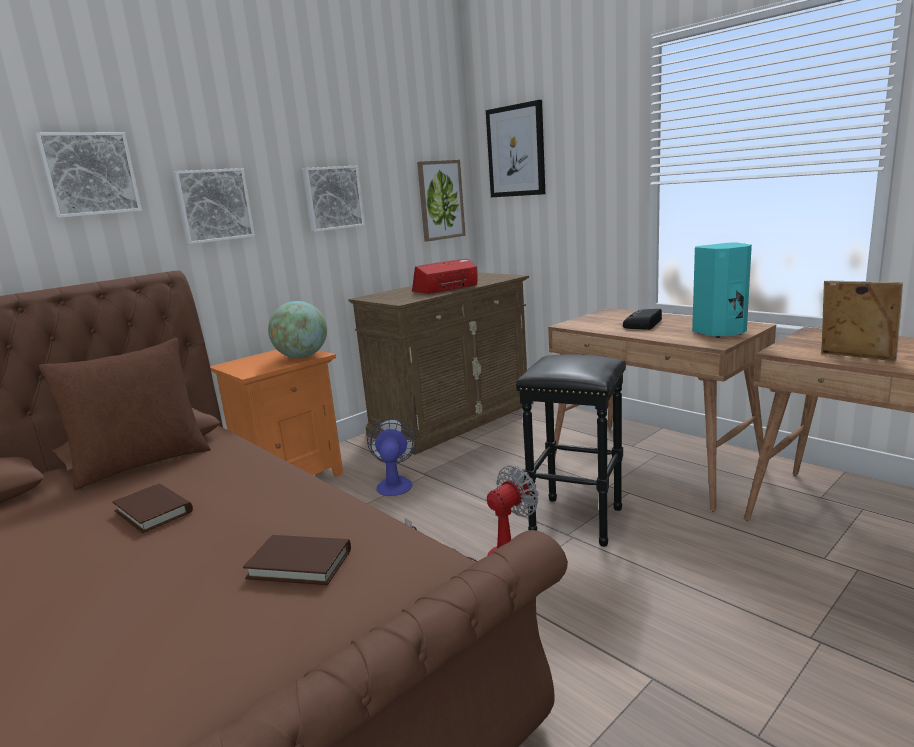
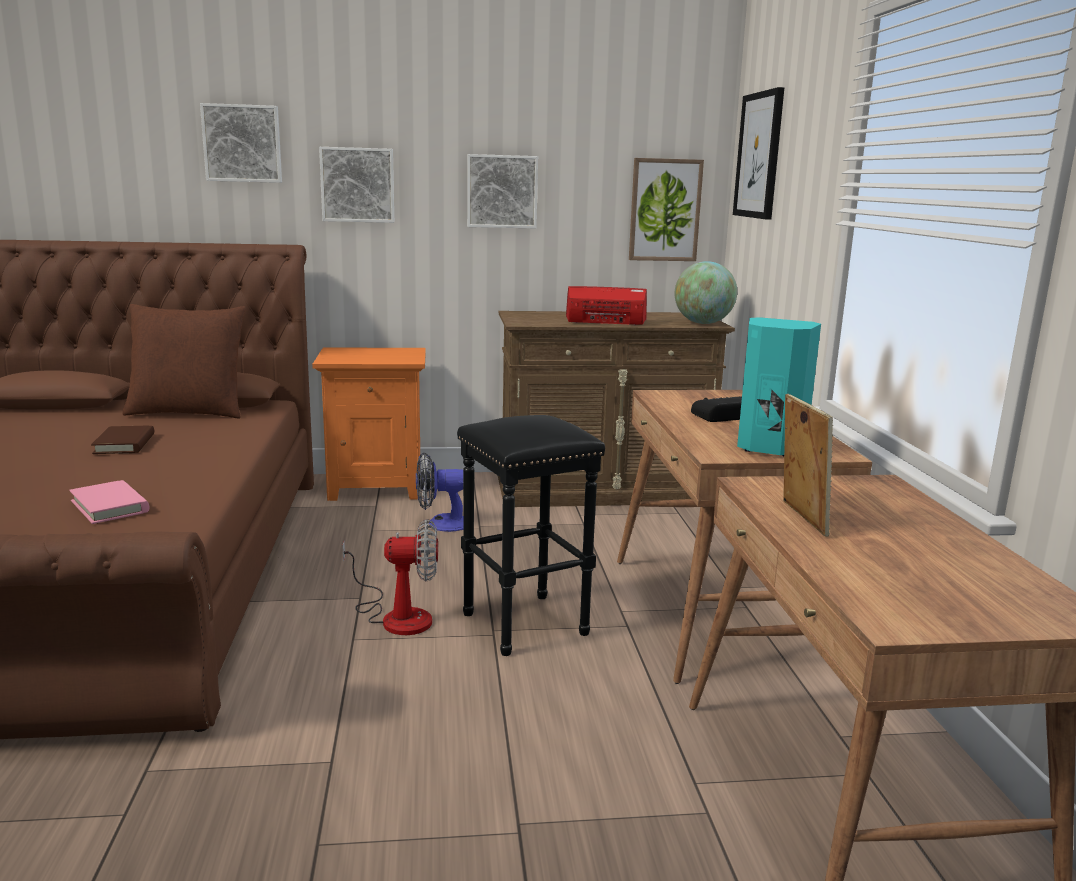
camera: 35 degrees right, 0 degrees up
(300, 564) = (110, 506): brown book -> pink book
(302, 357) = (396, 359): globe -> globe (703, 323)
(394, 483) = (441, 524): fan -> fan turned 135 degrees counterclockwise

